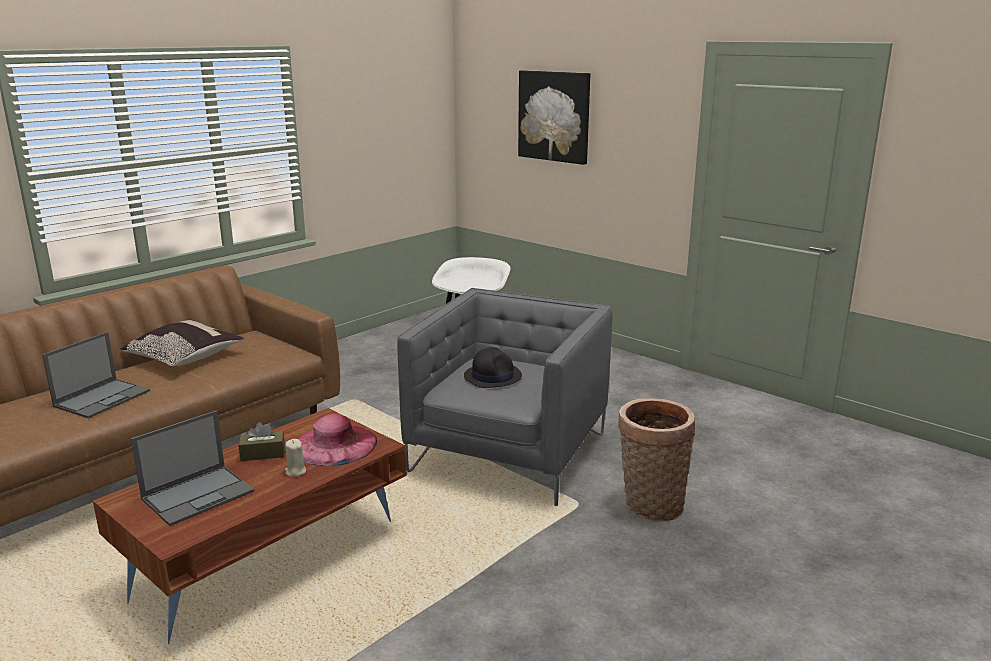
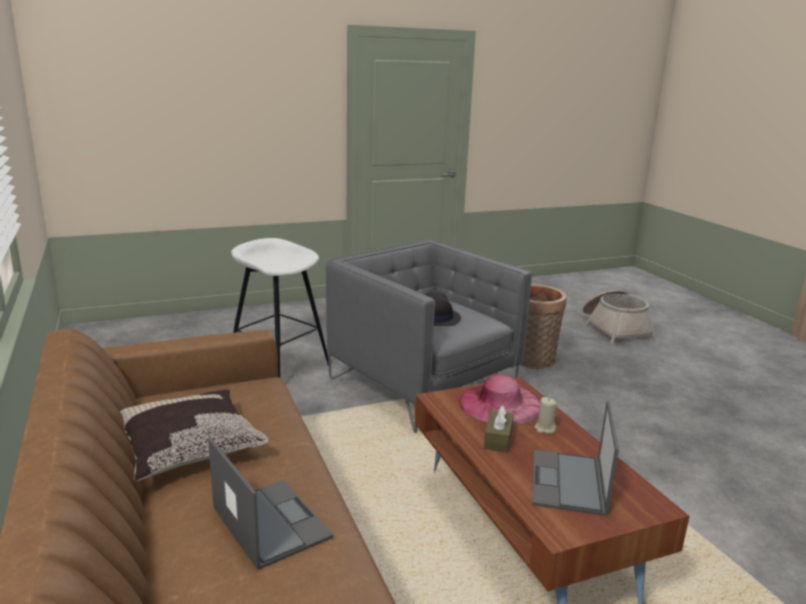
camera: 65 degrees left, 0 degrees up
(199, 494) = (568, 483): laptop -> laptop turned 150 degrees counterclockwise
(554, 116) = (191, 96): picture -> none
(869, 555) = (614, 329): none -> basket

